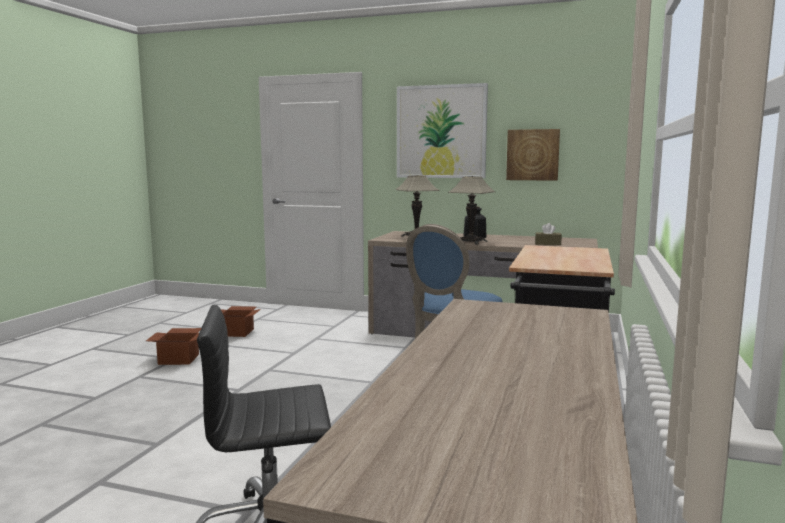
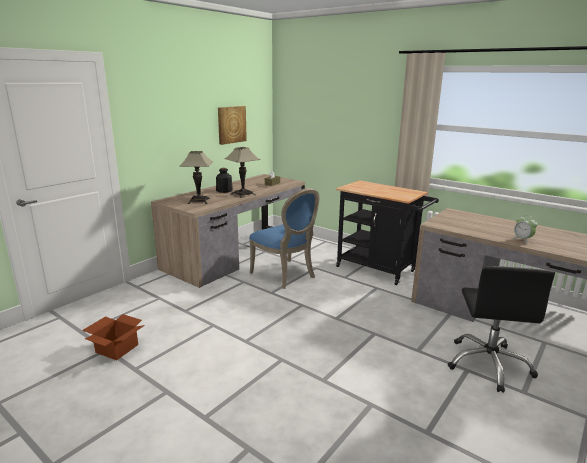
camera: 70 degrees left, 10 degrees up
(180, 359) = (171, 389): cardboard box -> none
(441, 132) = (176, 111): picture -> none
(453, 354) = (522, 239): none -> alarm clock

